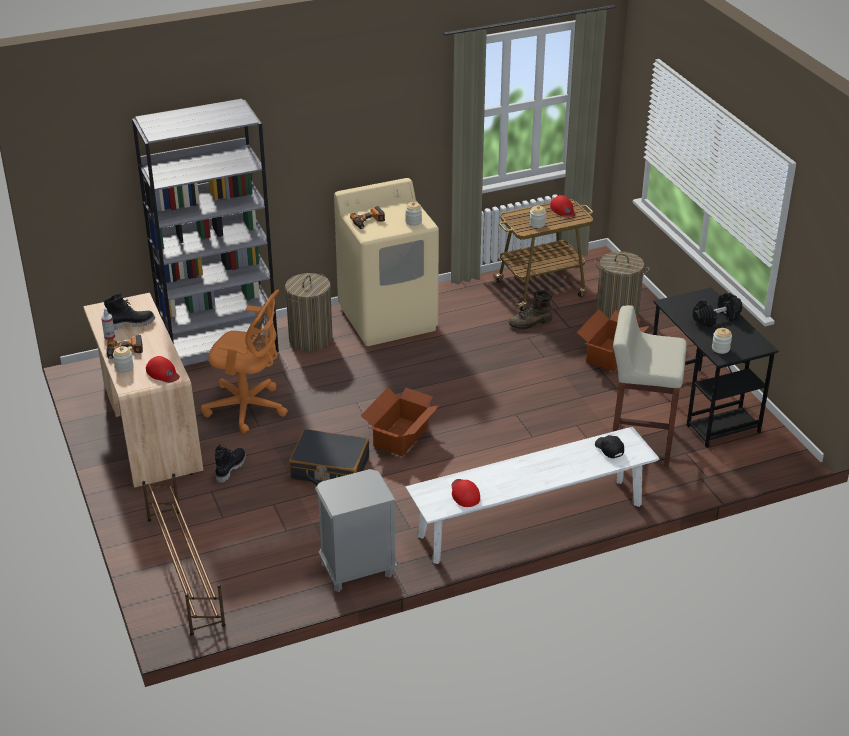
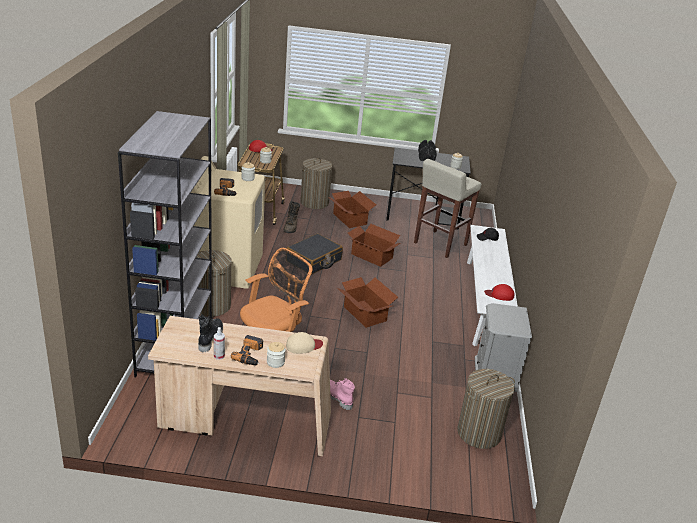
camera: 65 degrees left, 5 degrees down
(163, 373) = (303, 345): red cap -> beige cap
(185, 570) = (445, 463): brown shoe rack -> none
(230, 468) = (337, 398): black boot -> pink boot
(251, 581) = (479, 433): none -> laundry basket
(329, 468) = (375, 354): black suitcase -> black suitcase (314, 261)
(536, 401) = (372, 256): none -> cardboard box

